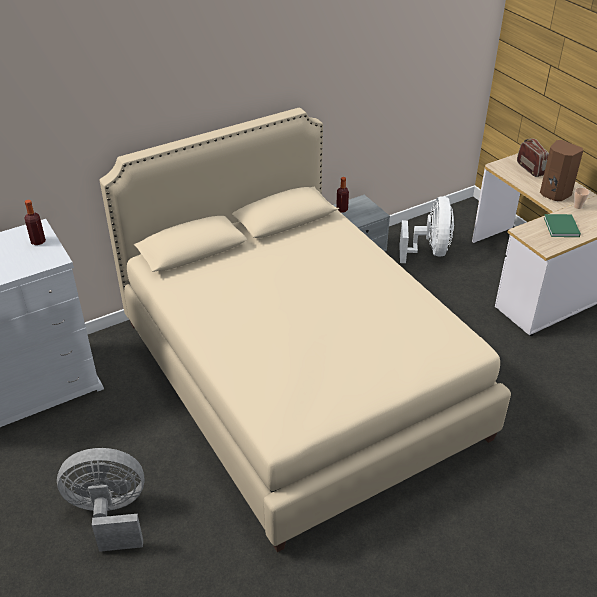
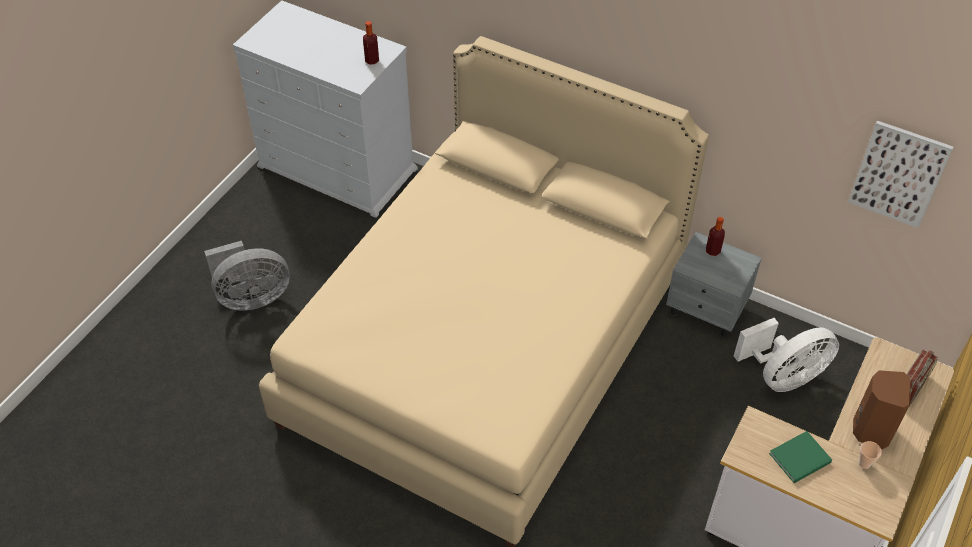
camera: 60 degrees right, 10 degrees up
(110, 514) = (251, 297): grey fan -> grey fan turned 105 degrees clockwise
(430, 63) = (899, 174): none -> picture

